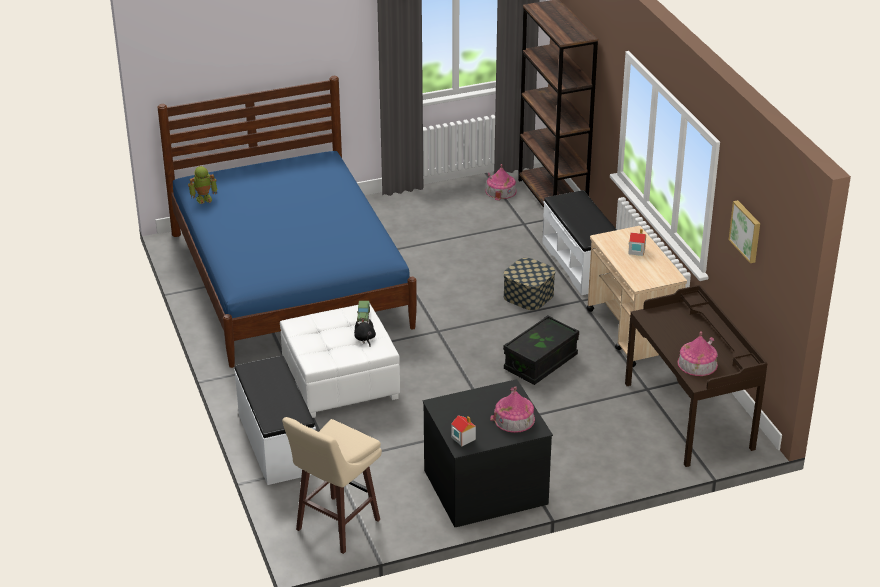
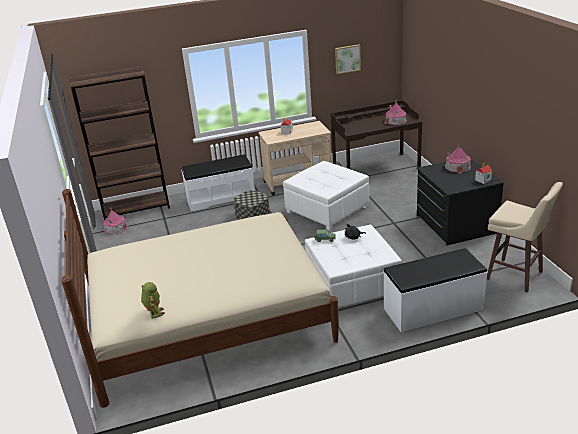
camera: 85 degrees left, 5 degrees down
(289, 280) = (208, 320): blue bed -> beige bed
(540, 362) = (327, 209): black storage box -> white ottoman

